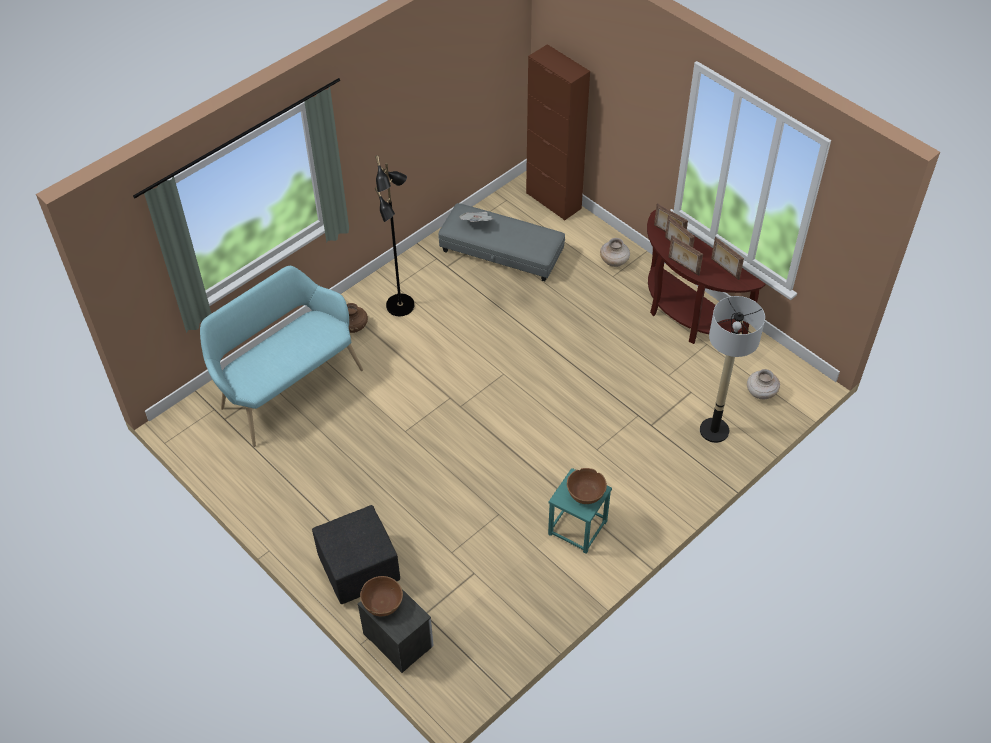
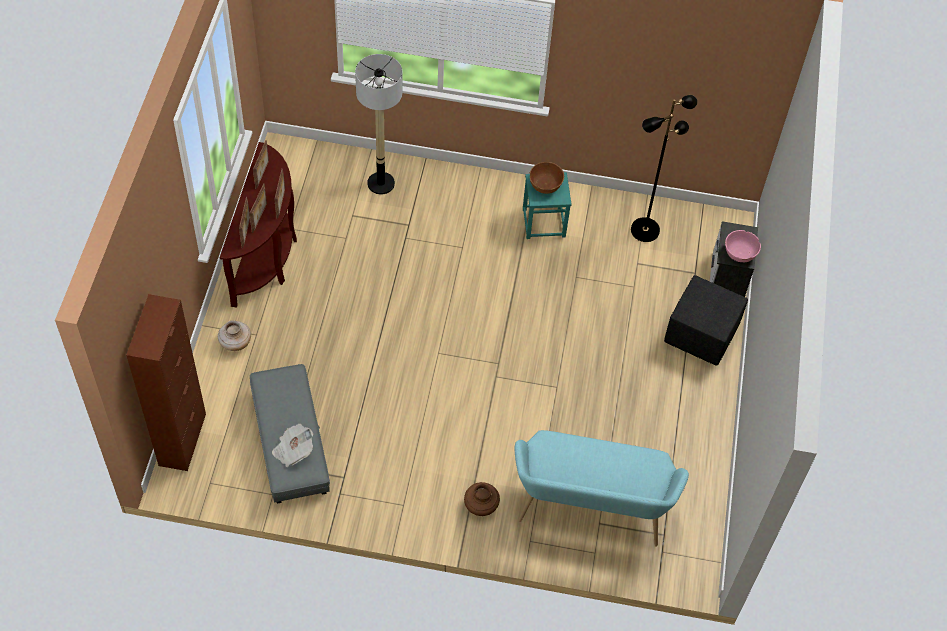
camera: 130 degrees left, 5 degrees up
(383, 604) = (739, 253): brown bowl -> pink bowl
(401, 306) = (424, 483): black floor lamp -> black floor lamp (644, 229)
(760, 393) = (317, 171): beige vase -> none

